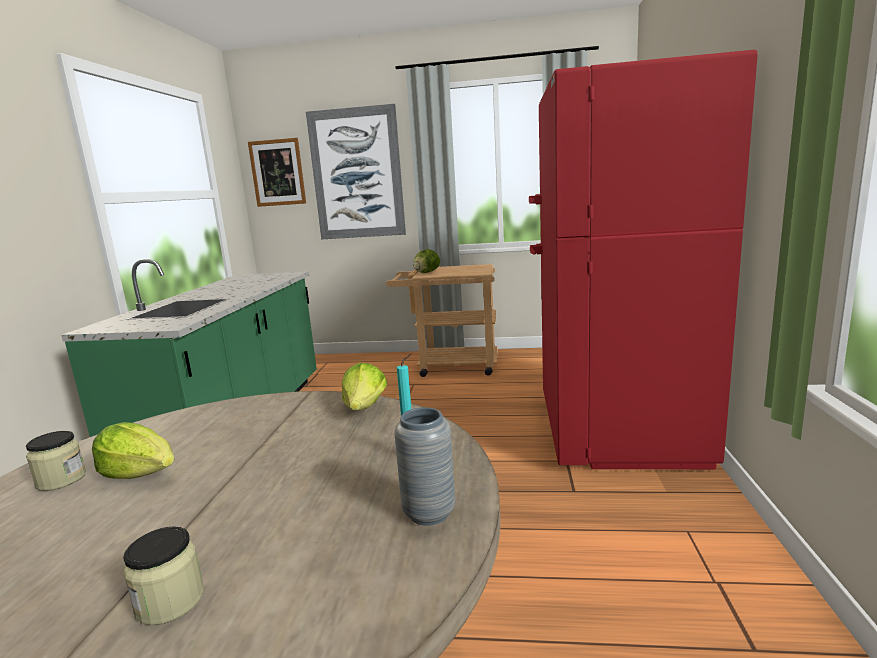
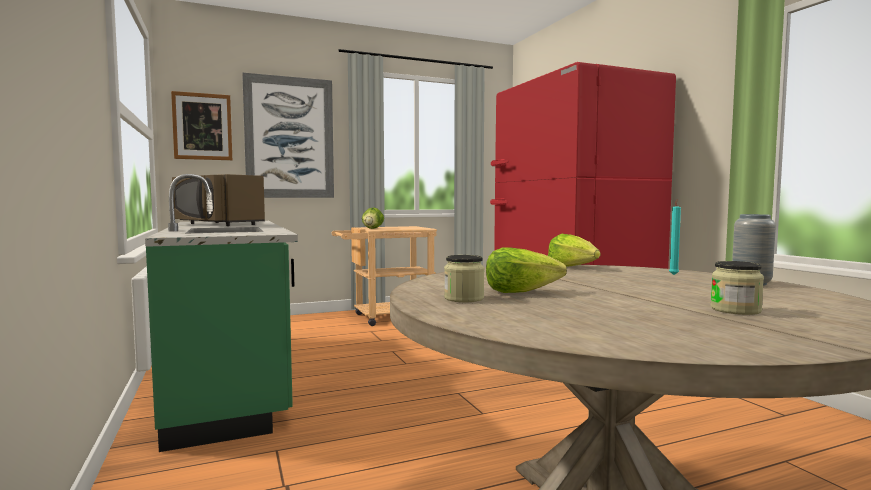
camera: 30 degrees left, 10 degrees down
(228, 287) = (217, 224): none -> brown microwave

